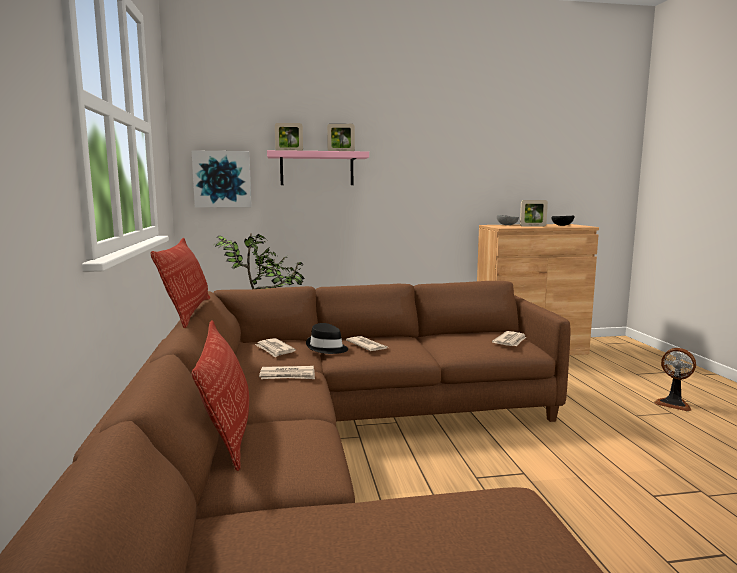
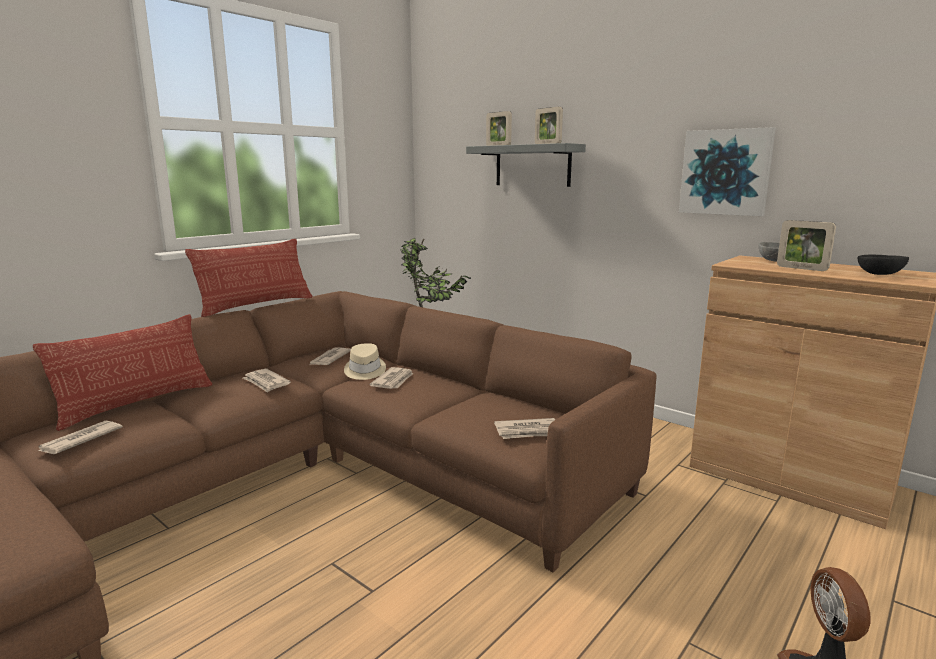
camera: 50 degrees right, 5 degrees up
(222, 179) = (449, 178): picture -> picture (725, 172)
(297, 460) = (79, 440): none -> newspaper
(317, 169) = (532, 166): pink shelf -> grey shelf
(327, 348) = (364, 371): black hat -> beige hat

